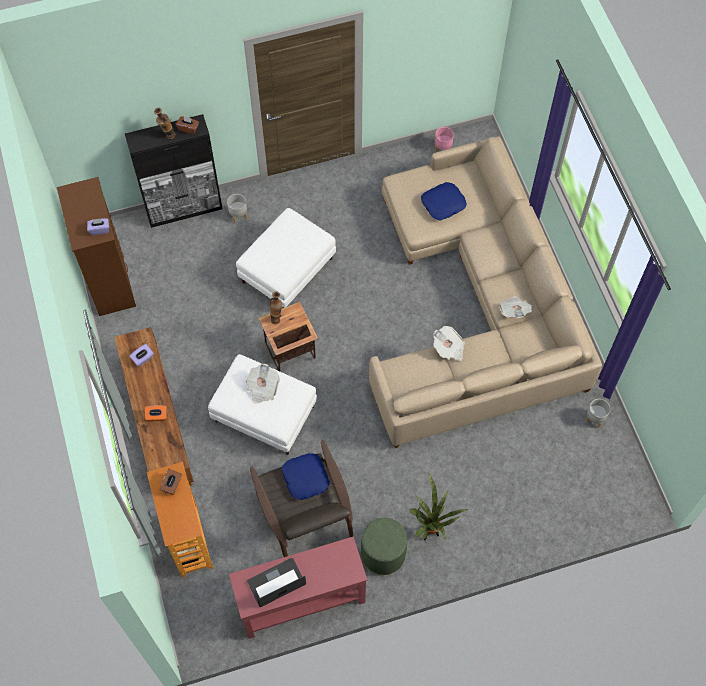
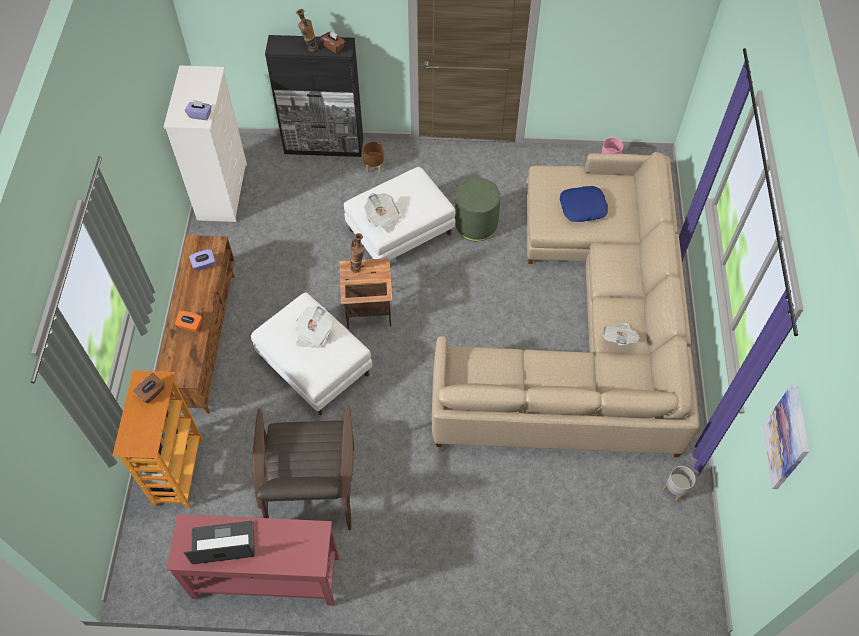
camera: 20 degrees right, 5 degrees down
(110, 281) = (223, 191): brown dresser -> white dresser
(238, 215) = (374, 167): grey planter -> brown planter
(305, 478) = (317, 442): blue pillow -> none
(383, 554) = (376, 558): green ottoman -> green ottoman (476, 224)
(430, 532) = (438, 552): potted plant -> none
(449, 348) = (530, 355): newspaper -> newspaper (383, 218)
(680, 360) = (787, 437): none -> picture

